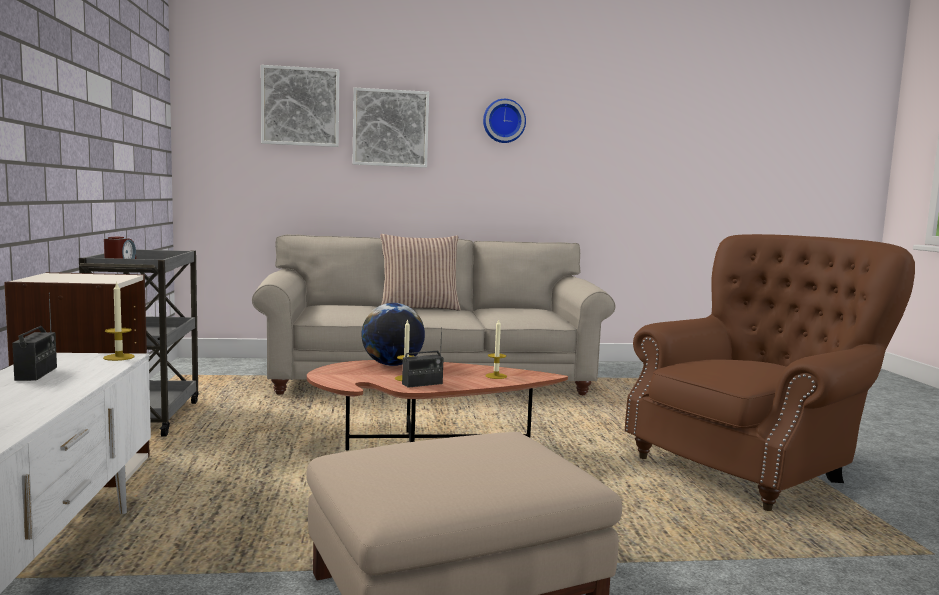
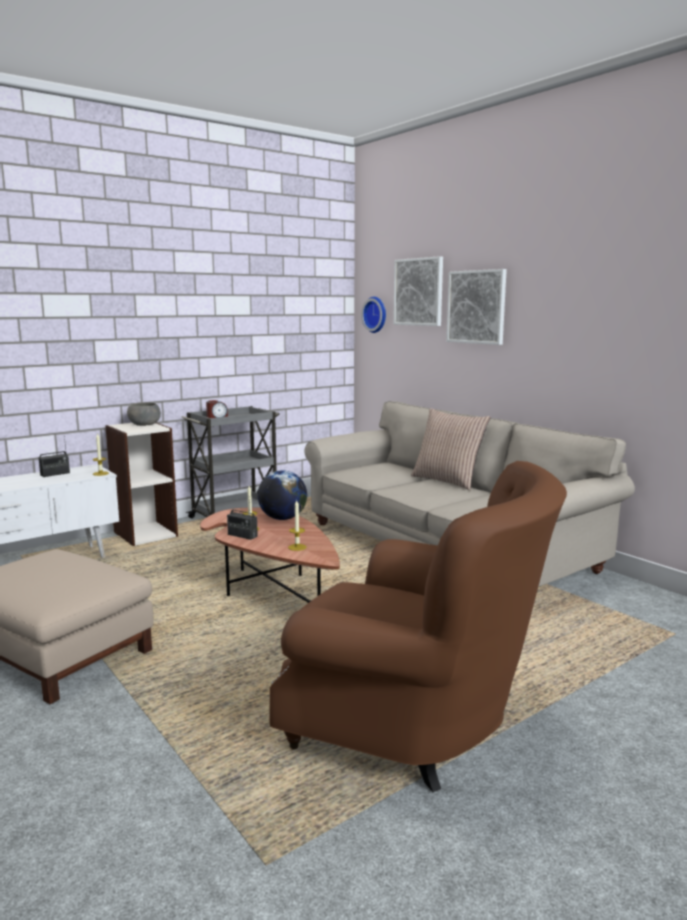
camera: 60 degrees right, 5 degrees up
(78, 275) = (144, 424): none -> grey bowl
(503, 121) = (572, 293): wall clock -> wall clock (376, 314)

